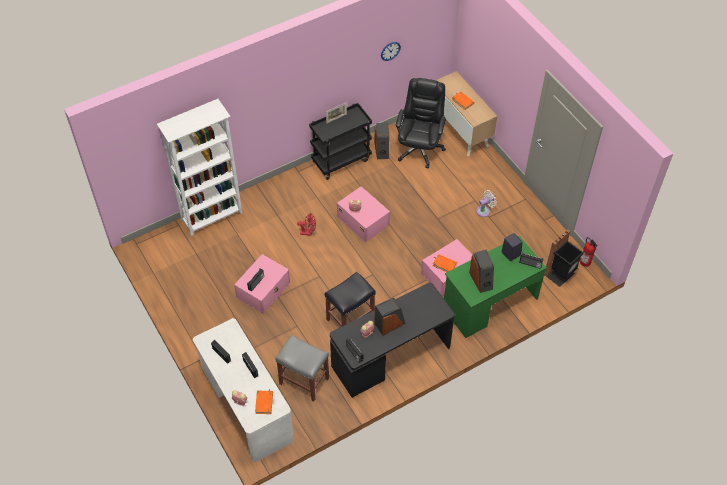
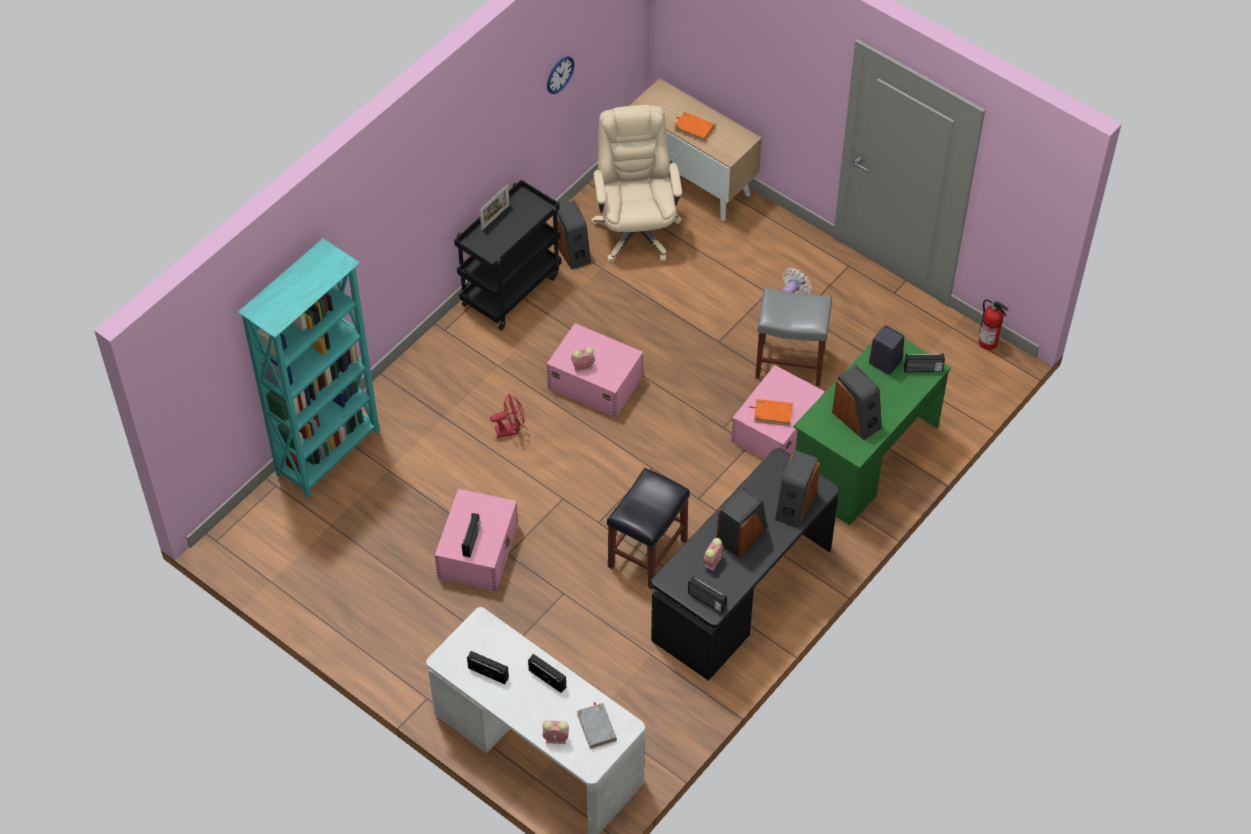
camera: 20 degrees left, 0 degrees up
(212, 216) = (330, 453): white bookcase -> turquoise bookcase
(264, 403) = (597, 727): orange book -> grey book
(305, 381) = (618, 679): grey stool -> grey stool (791, 362)
(419, 148) = (636, 230): black office chair -> beige office chair
(425, 316) = (795, 505): none -> speaker
(560, 274) = (957, 375): black trash can -> none

